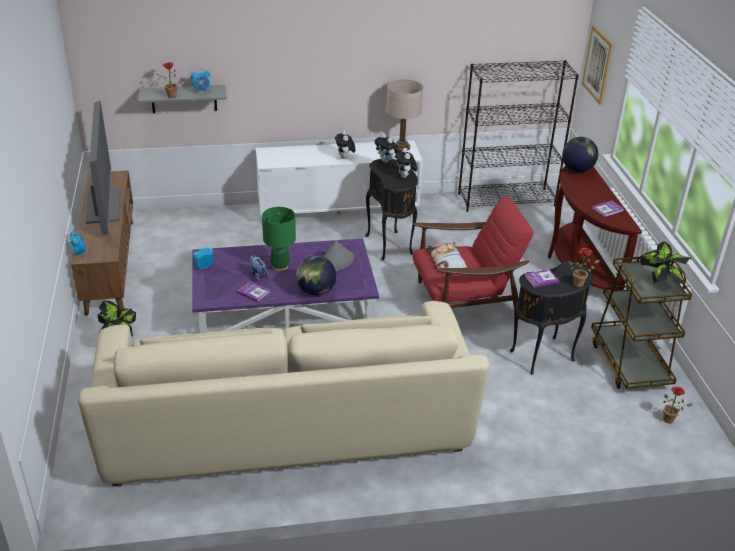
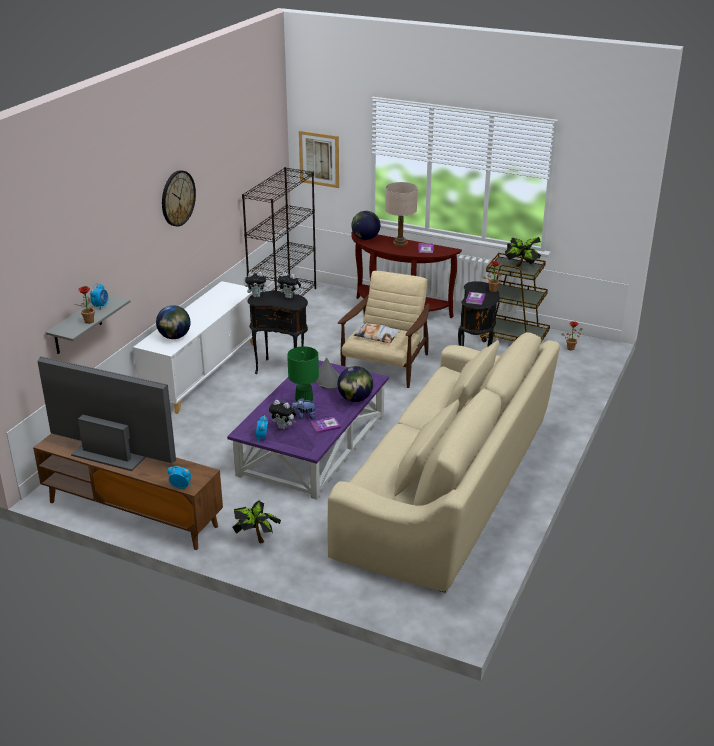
camera: 55 degrees left, 5 degrees down
(290, 158) = (174, 337): none -> globe
(345, 158) = (209, 315): plush toy -> plush toy (283, 427)
(357, 32) = (177, 198): none -> wall clock
(402, 147) = (226, 289): beige table lamp -> beige table lamp (400, 243)
(464, 301) = (385, 366): red armchair -> beige armchair

